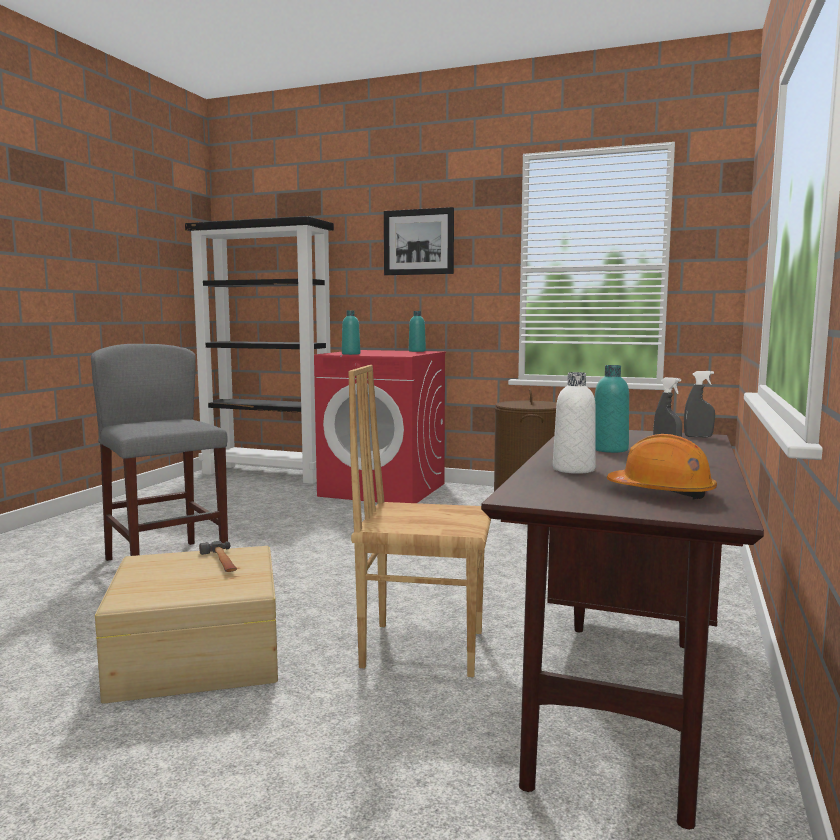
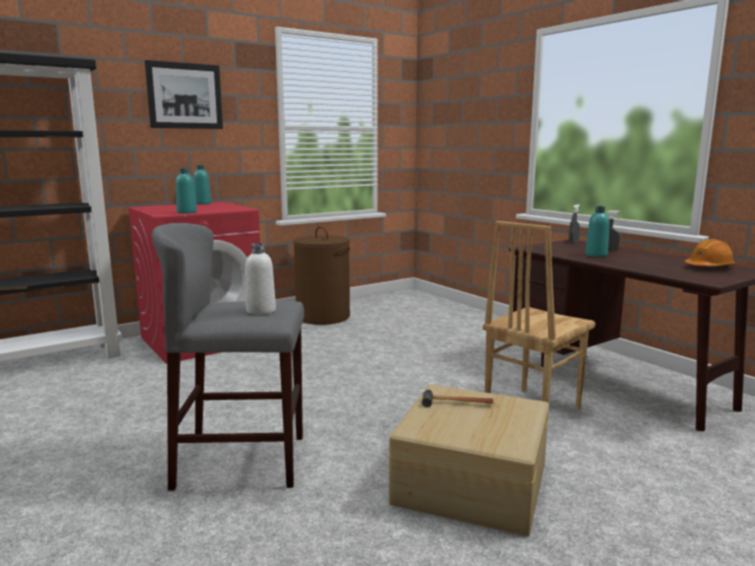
camera: 55 degrees left, 5 degrees up
(573, 469) = (647, 266): white bottle -> white bottle (261, 311)

